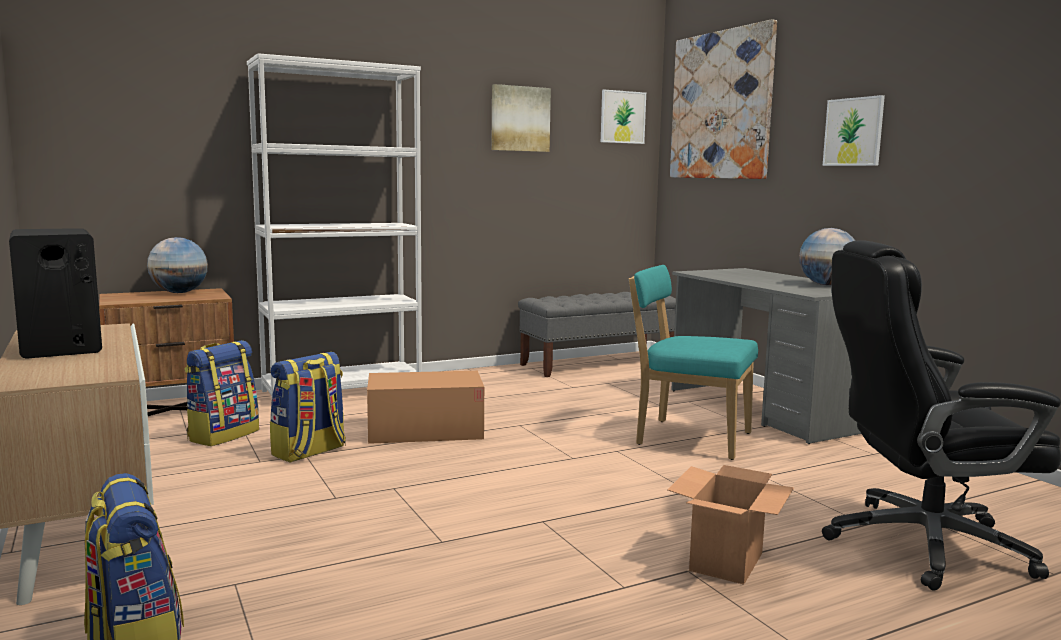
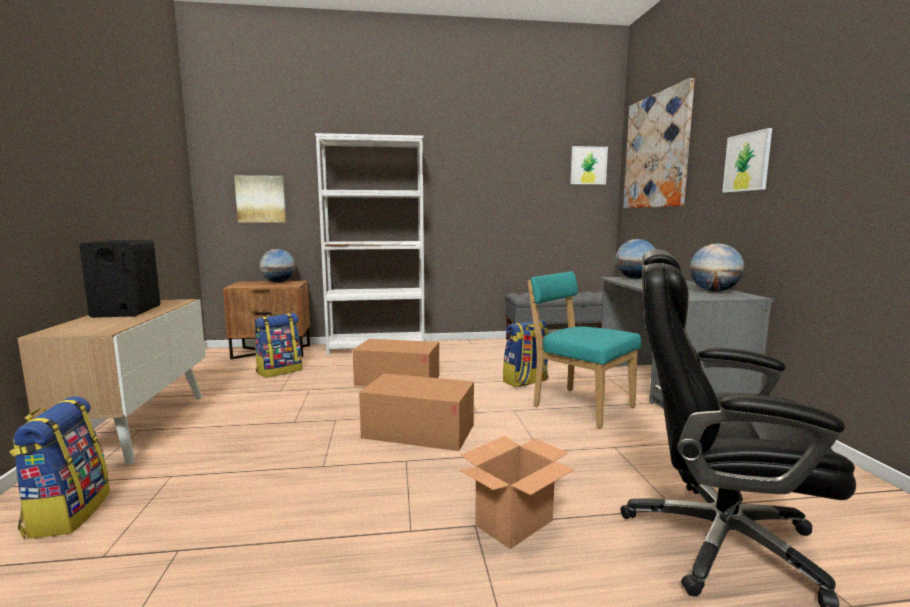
camera: 20 degrees right, 0 degrees up
(309, 452) = (314, 387): backpack -> backpack (526, 382)
(520, 119) = (507, 169): picture -> picture (261, 199)
(523, 488) = (419, 431): none -> cardboard box
(717, 272) = (635, 278): none -> globe

